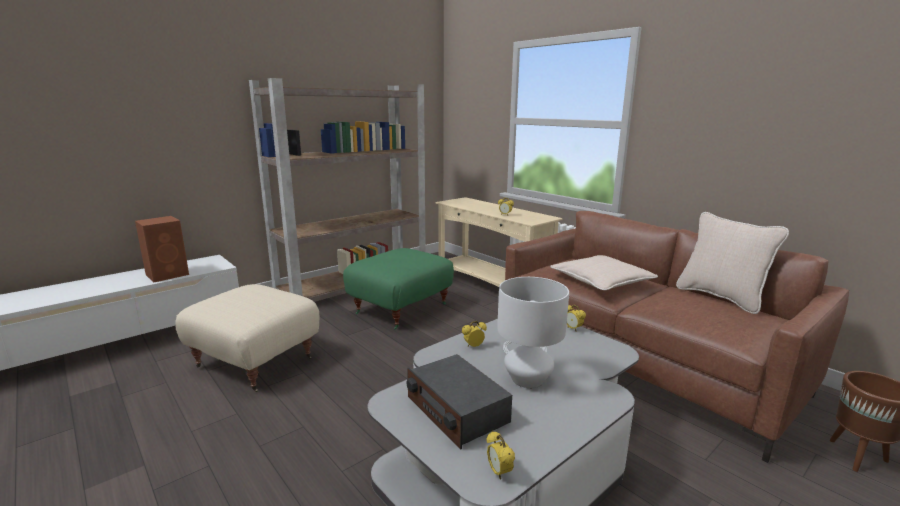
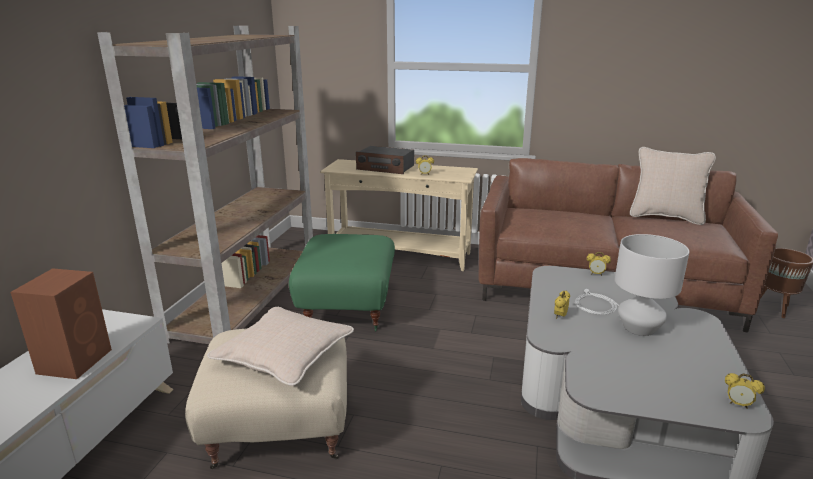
camera: 35 degrees left, 5 degrees up
(456, 410) = (642, 374): radio -> radio (385, 168)
(601, 280) = (575, 223): beige pillow -> beige pillow (284, 353)

